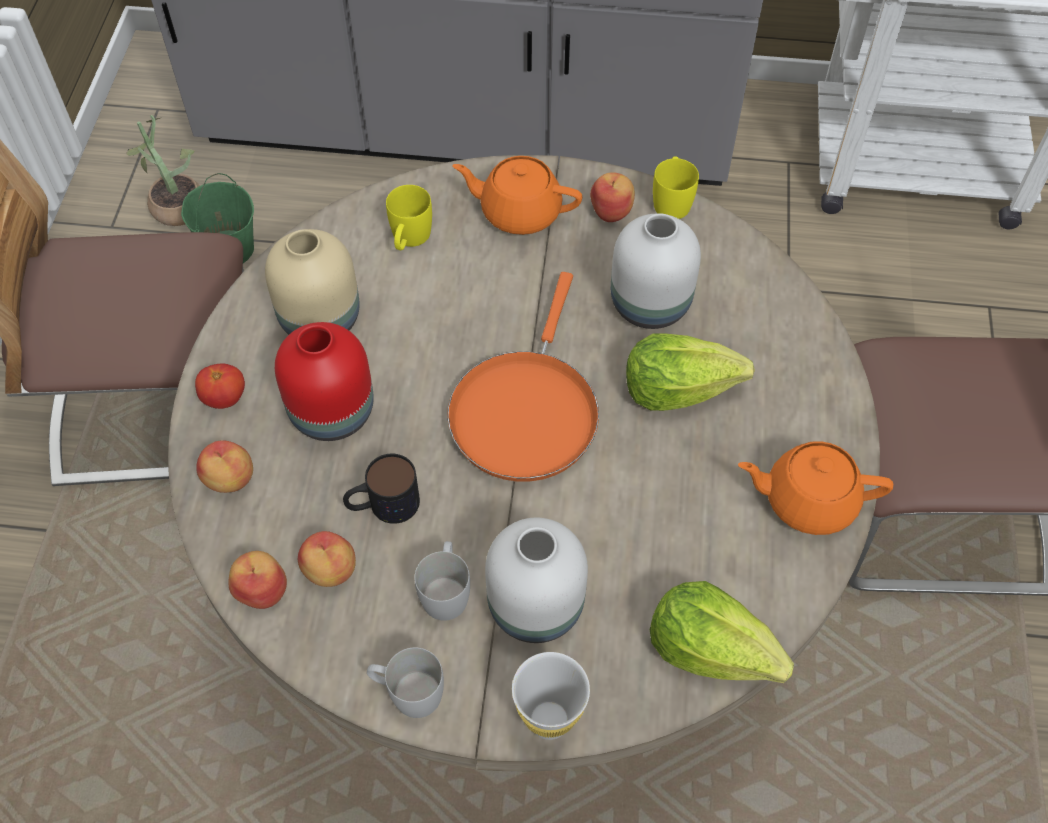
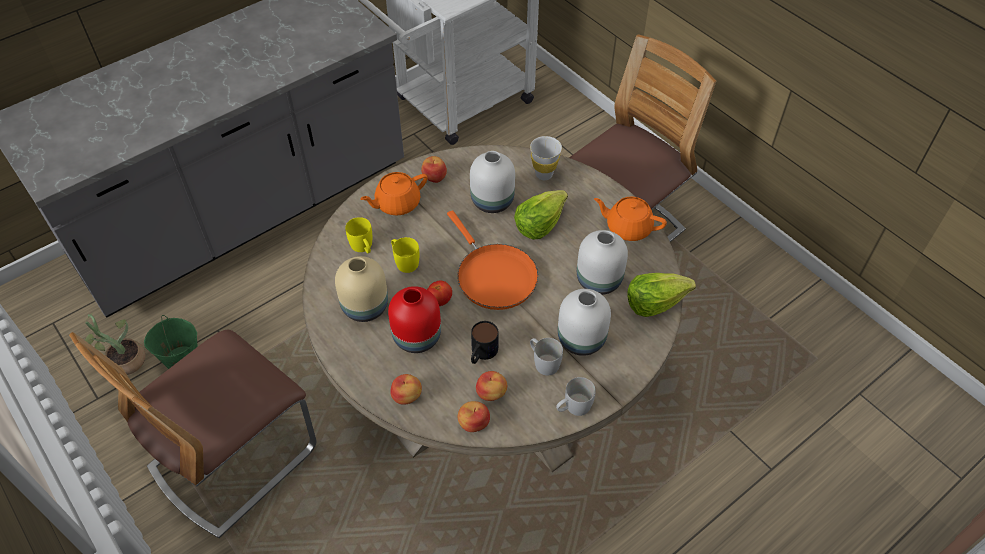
camera: 45 degrees left, 5 degrees down
(225, 398) = (363, 369): tomato -> tomato (439, 300)
(549, 720) = (631, 372): white cup -> white cup (544, 174)
(668, 542) = (599, 279): none -> white vase
(671, 200) = (453, 156): yellow mug -> yellow mug (404, 261)
(807, 500) = (628, 227): orange teapot -> orange teapot turned 60 degrees clockwise

